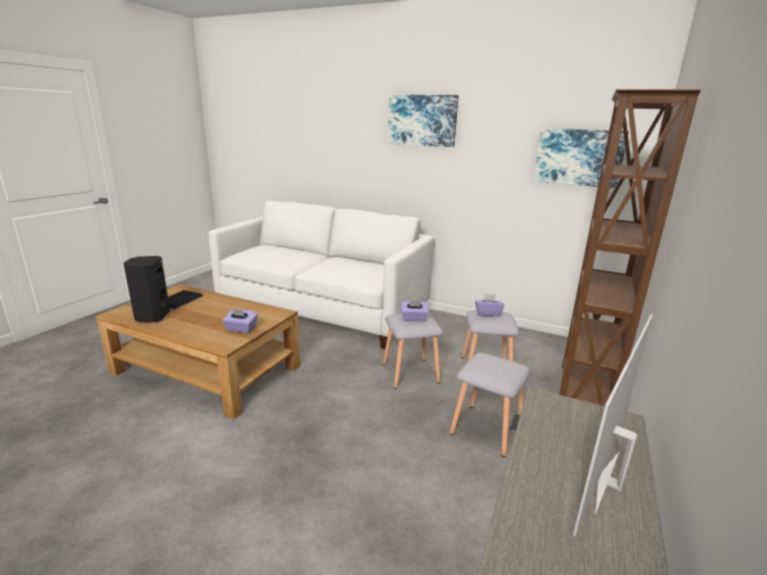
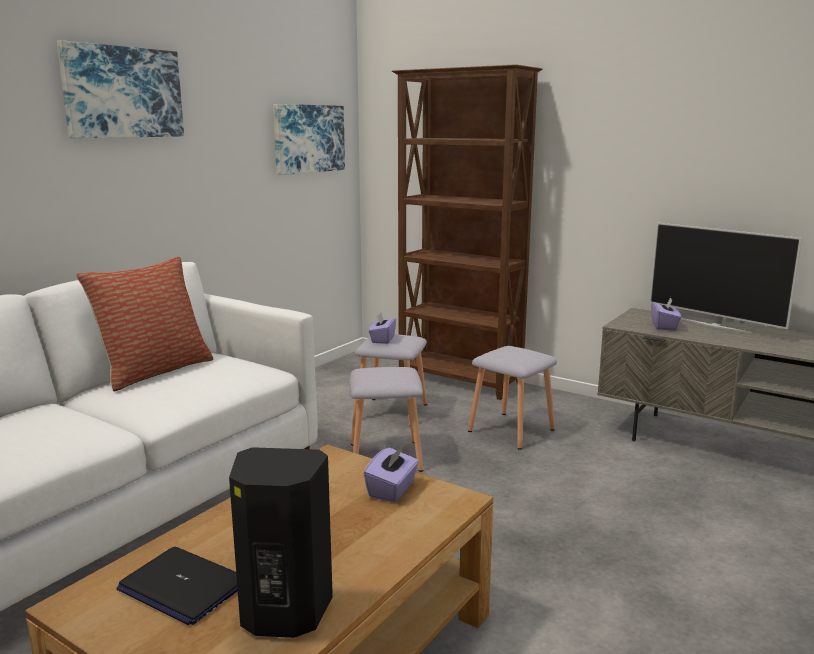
camera: 80 degrees left, 5 degrees down
(360, 261) = (154, 371): none -> pillow
(414, 319) = (385, 373): purple tissue box -> purple tissue box (664, 326)

